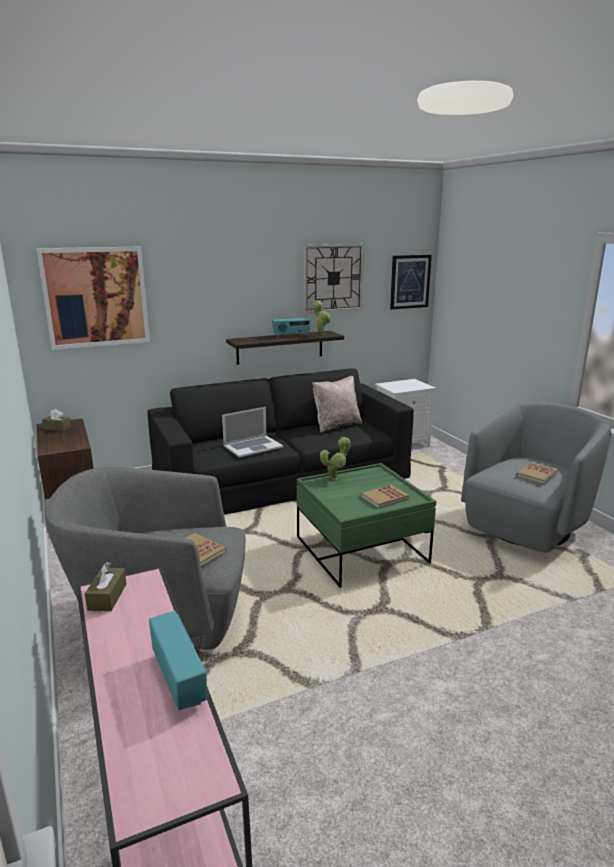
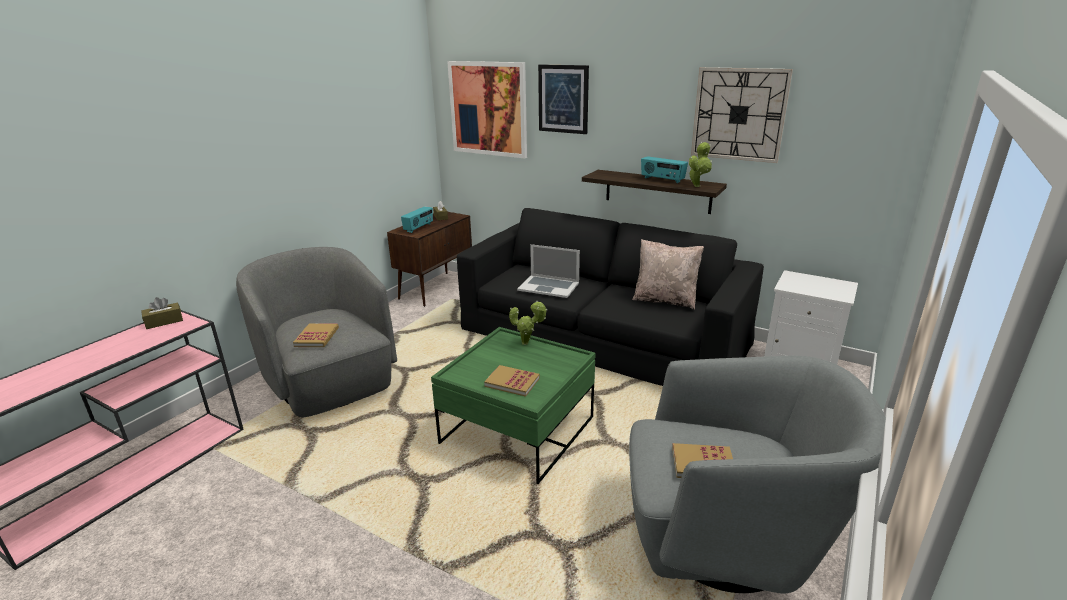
camera: 55 degrees right, 5 degrees up
(180, 679) = (66, 377): radio -> radio (419, 228)
(410, 281) = (876, 133): picture -> picture (563, 99)

